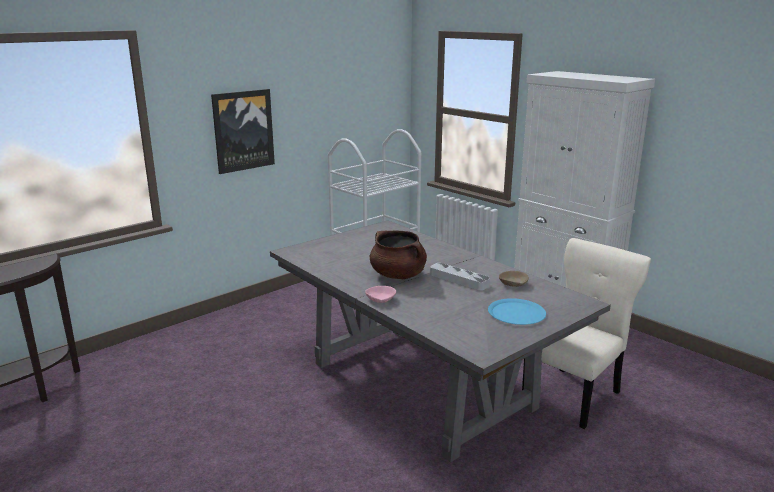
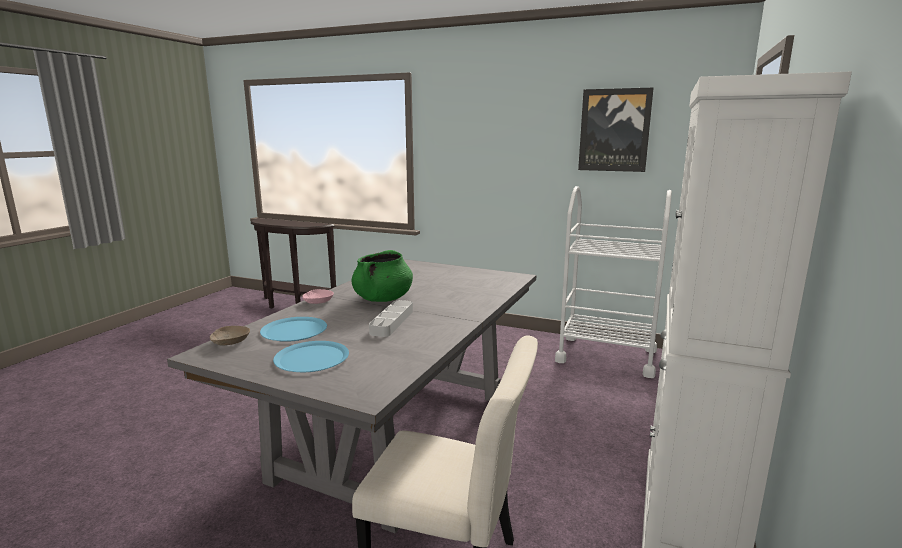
camera: 65 degrees right, 5 degrees down
(243, 130) = (491, 164): picture -> picture (614, 130)
(398, 275) = (383, 299): brown cooking pot -> green cooking pot
(451, 314) = (294, 330): none -> blue plate
(513, 283) = (402, 347): beige bowl -> beige bowl (230, 342)

